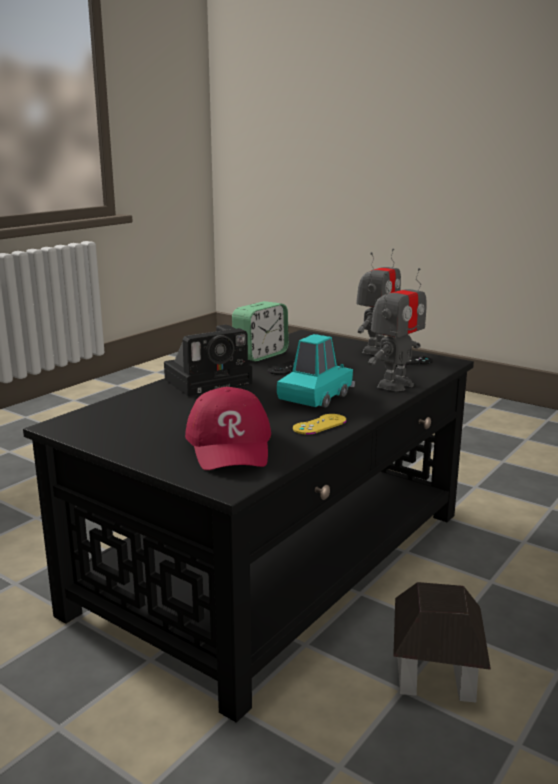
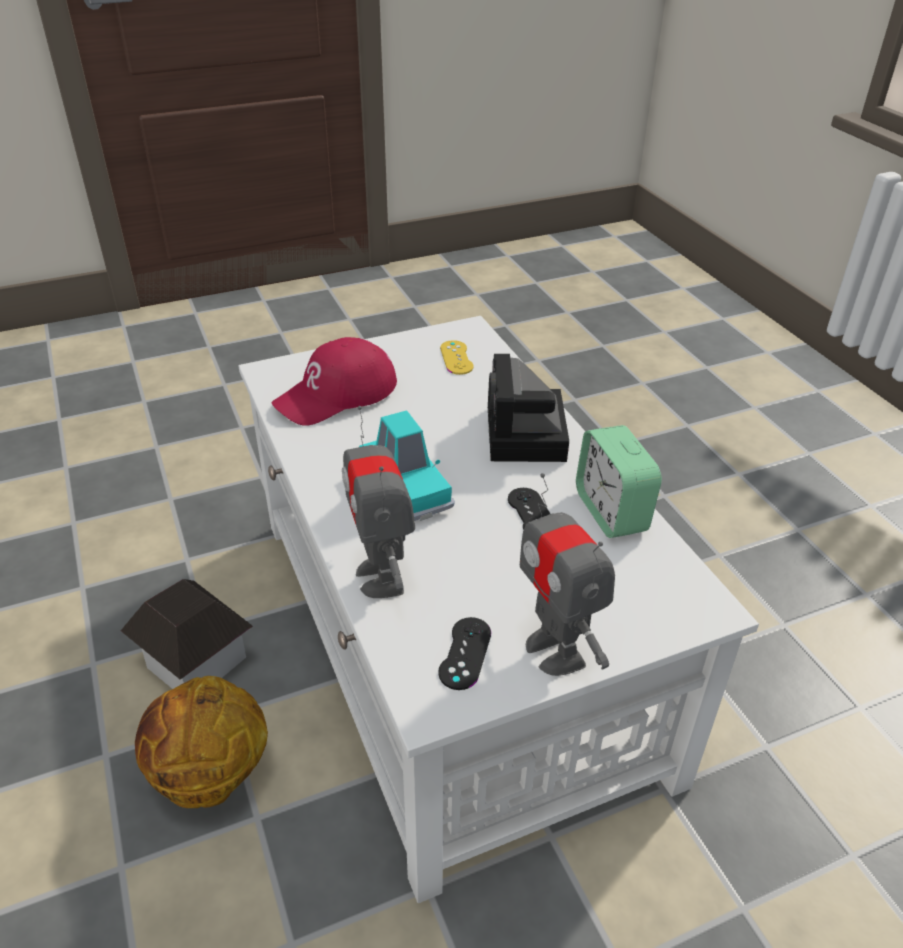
camera: 120 degrees right, 20 degrees up
(230, 445) = (337, 394): red cap -> red cap turned 60 degrees counterclockwise
(279, 560) = (451, 642): black coffee table -> white coffee table
(319, 424) = (325, 458): yellow game controller -> yellow game controller (456, 358)
(497, 613) = (210, 775): none -> basketball

